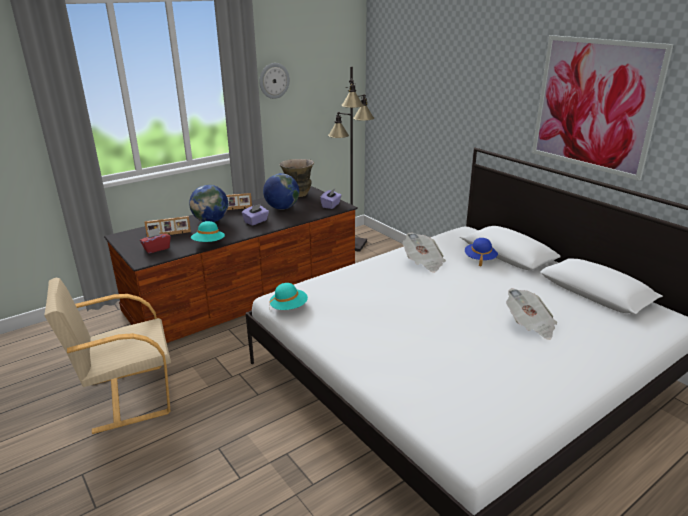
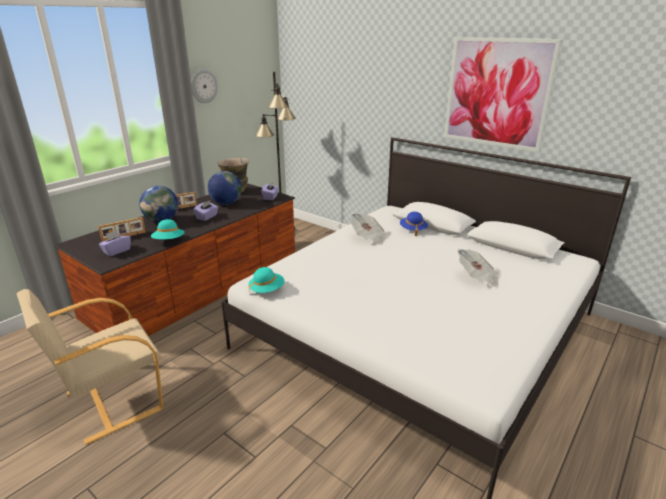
camera: 15 degrees left, 0 degrees up
(156, 249) = (117, 251): red tissue box -> purple tissue box

